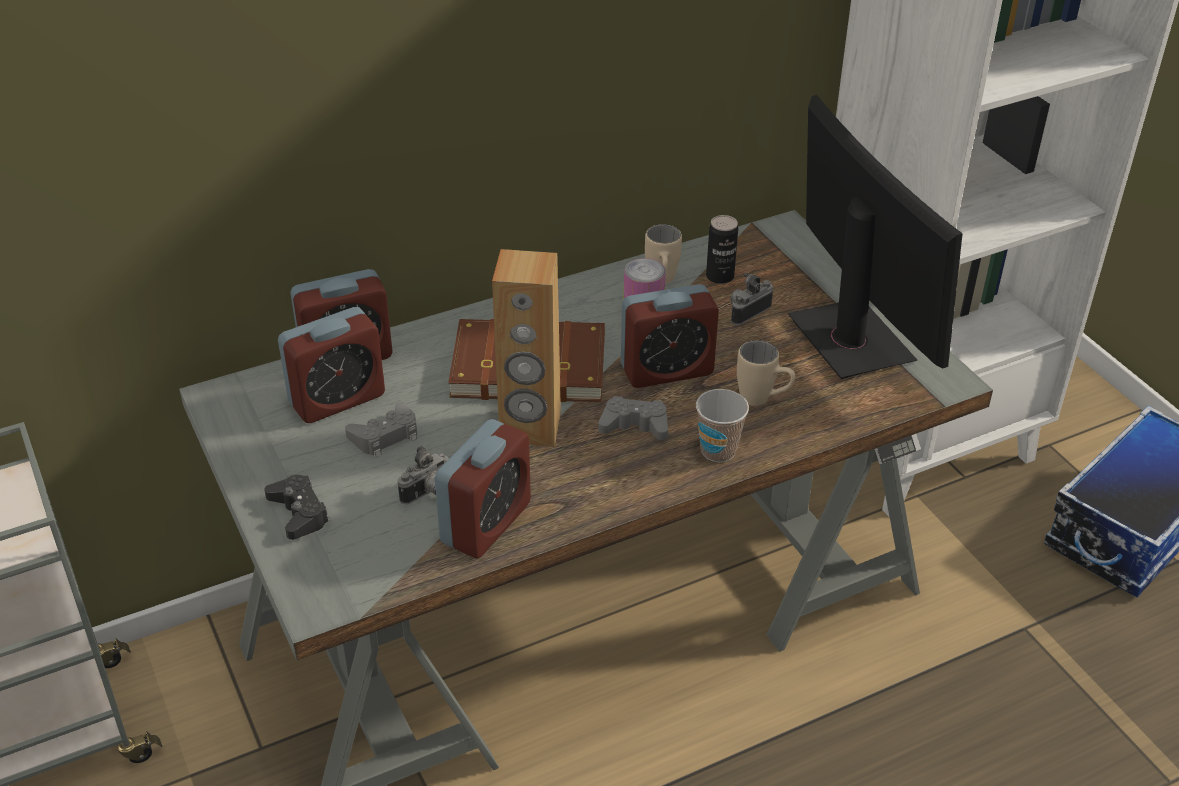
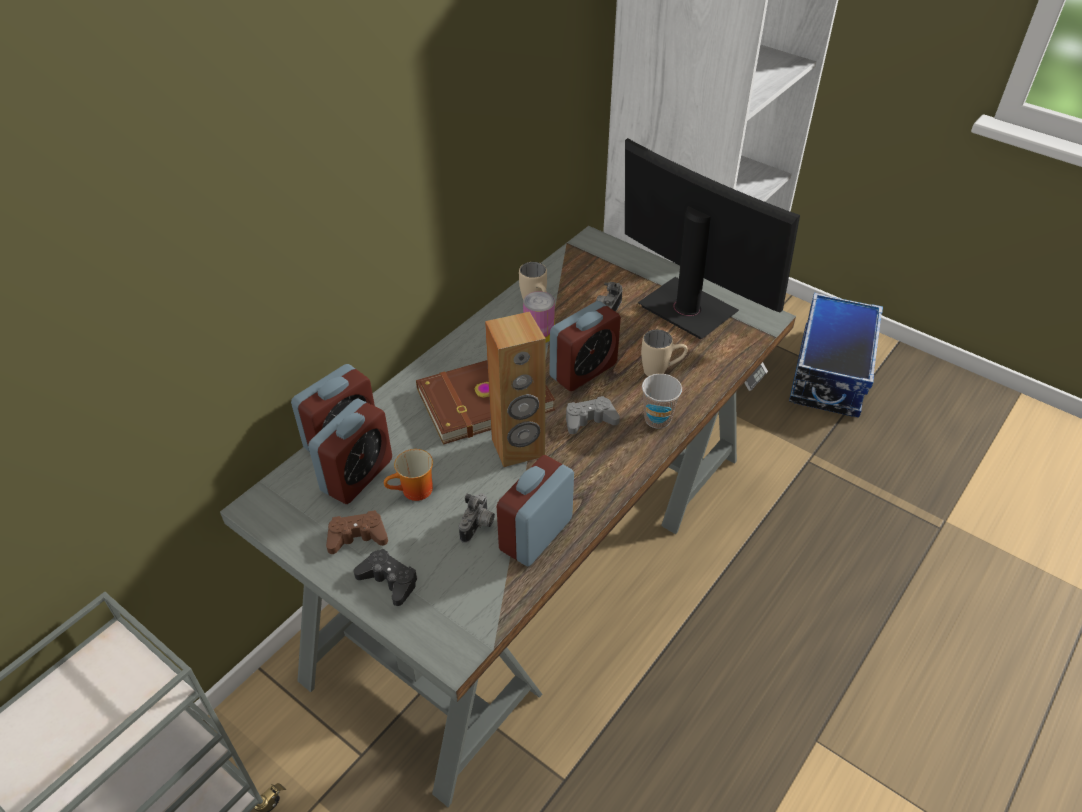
camera: 25 degrees left, 5 degrees up
(296, 459) = (357, 537): none -> brown game controller
(385, 436) = (415, 492): grey game controller -> mug
(486, 523) = (536, 534): alarm clock -> alarm clock turned 150 degrees counterclockwise
(719, 277) = (572, 289): can -> none

